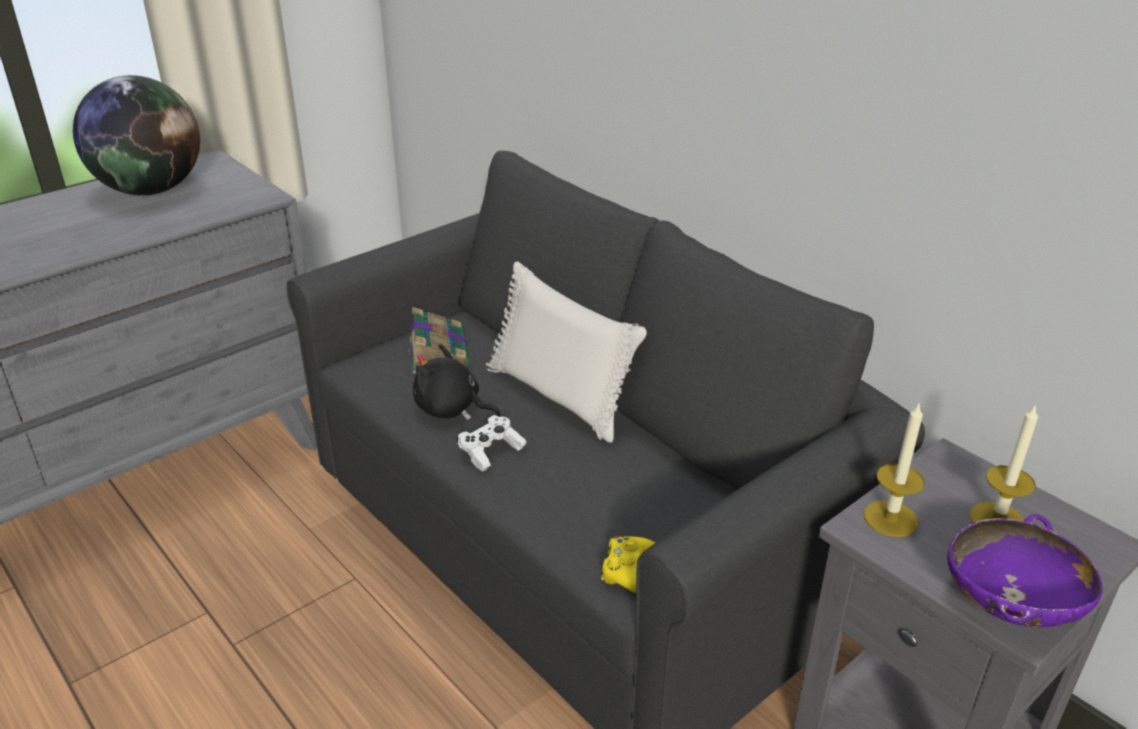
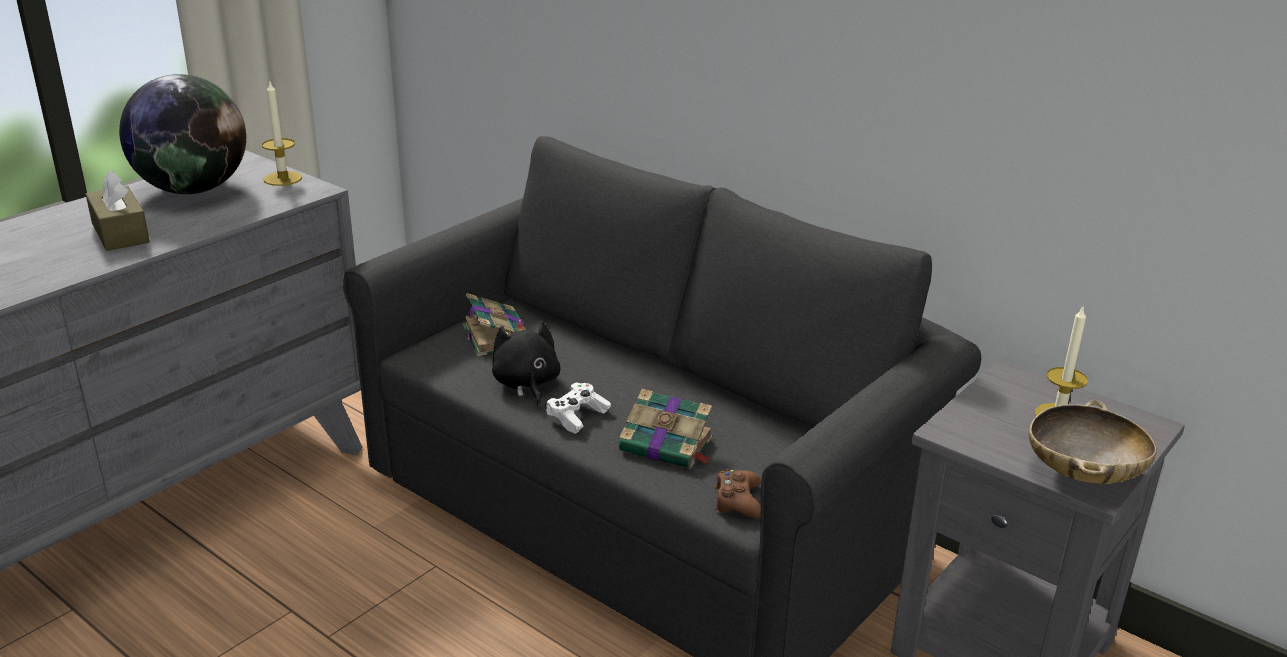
camera: 10 degrees left, 5 degrees down
(61, 233) = (120, 233): none -> brown tissue box
(451, 409) = (526, 384): black plush toy -> black plush toy turned 60 degrees clockwise
(560, 397) = (629, 365): white pillow -> none
(573, 495) = (668, 445): none -> book
(628, 570) = (737, 501): yellow game controller -> brown game controller
(890, 518) = (970, 422): candle -> candle (283, 178)
(1011, 603) = (1083, 474): purple bowl -> beige bowl

